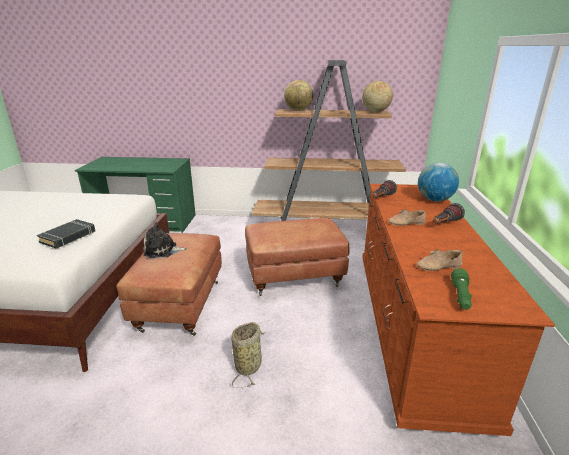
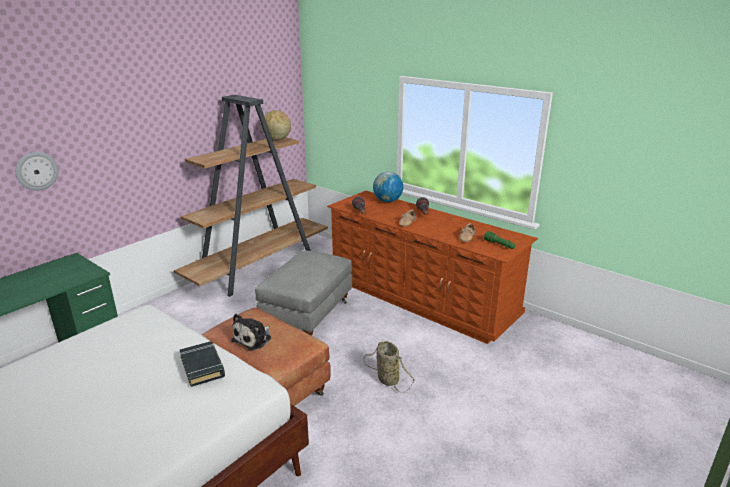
camera: 55 degrees left, 0 degrees up
(172, 92) = (37, 171): none -> wall clock
(294, 277) = (307, 315): brown ottoman -> grey ottoman
(298, 110) = (212, 155): globe -> none

